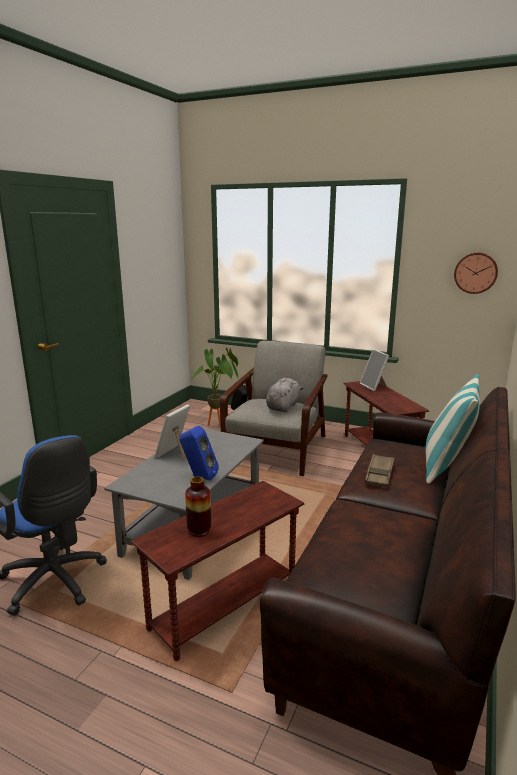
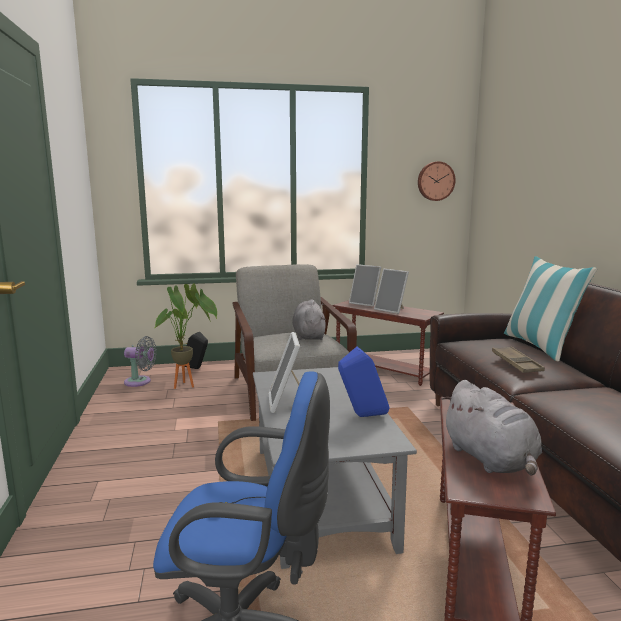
camera: 35 degrees left, 5 degrees down
(194, 414) = (140, 382): none -> grey fan
(199, 531) = (491, 460): vase -> grey plush toy
(383, 398) = (391, 310): none -> picture frame

